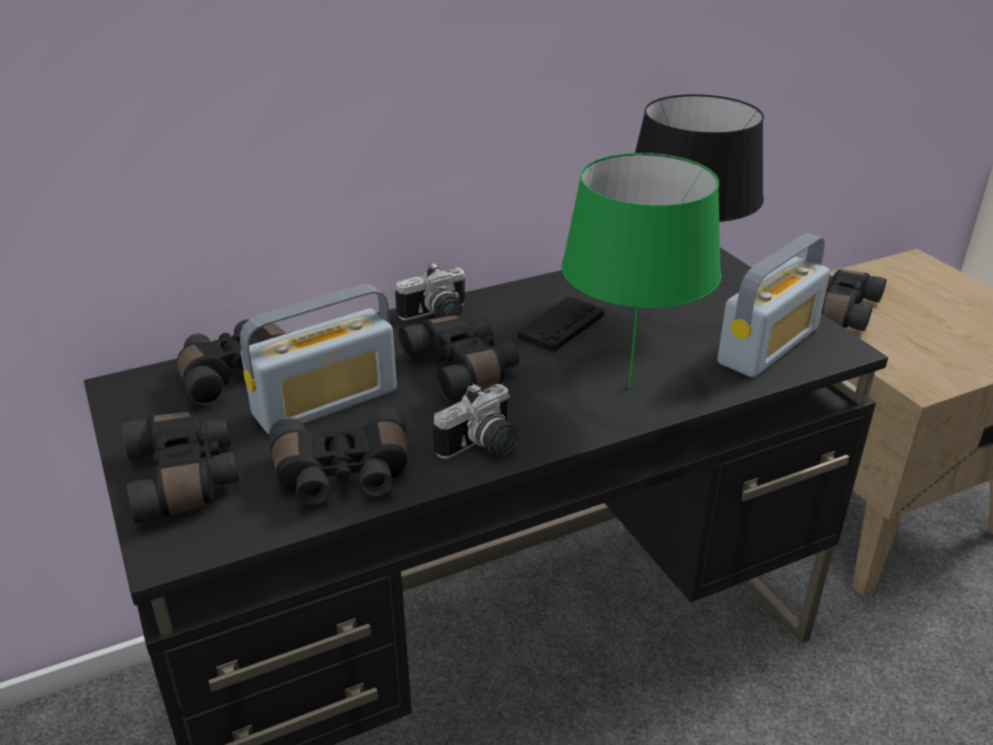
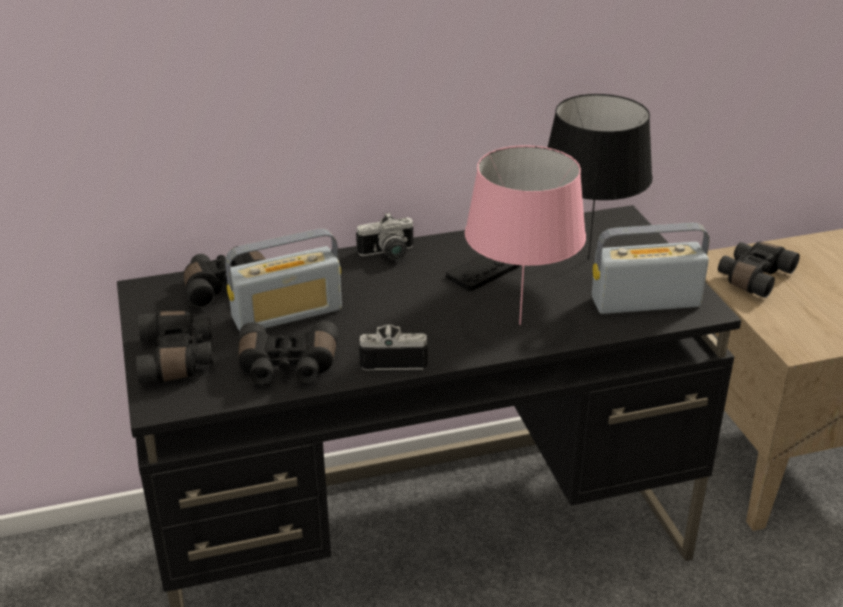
camera: 10 degrees right, 0 degrees up
(464, 369) = (396, 299): black binoculars -> none
(483, 447) = (394, 357): camera -> camera turned 150 degrees counterclockwise
(627, 387) = (518, 324): green table lamp -> pink table lamp
(768, 346) = (645, 302): radio -> radio turned 150 degrees counterclockwise

